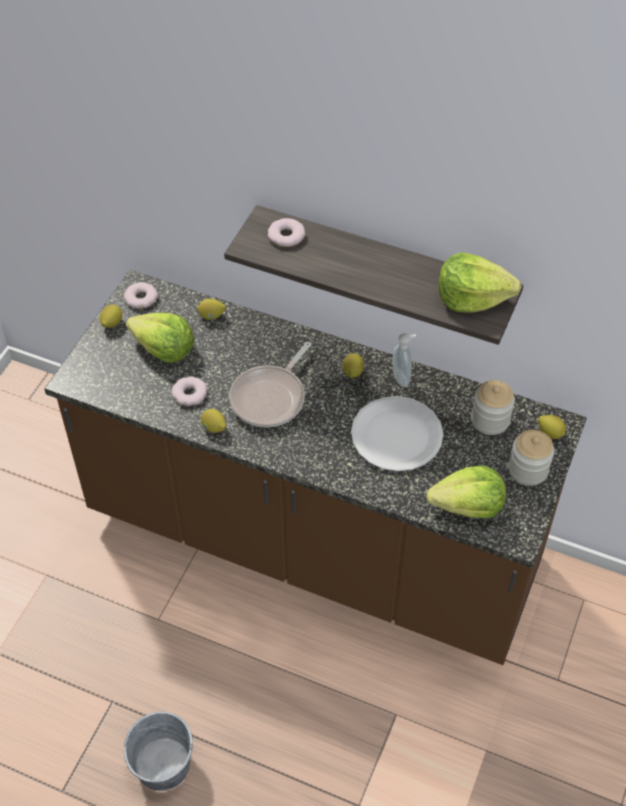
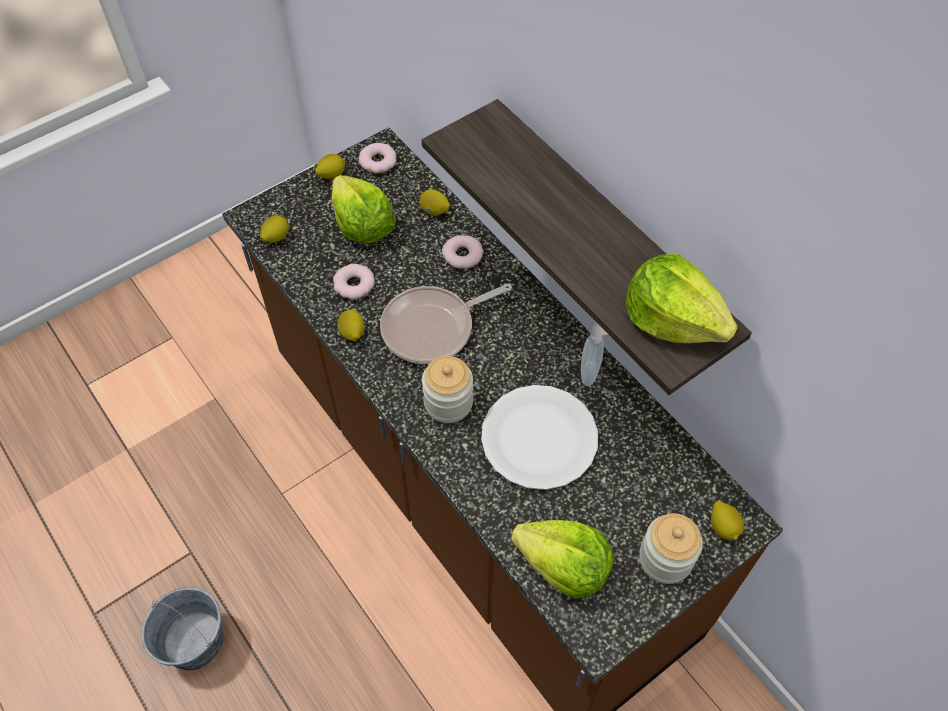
camera: 30 degrees right, 5 degrees up
(286, 236) = (504, 148): donut -> donut (462, 255)
(352, 372) = (539, 341): lemon -> lemon (276, 237)
(490, 420) = (660, 474): jar -> jar (448, 402)

